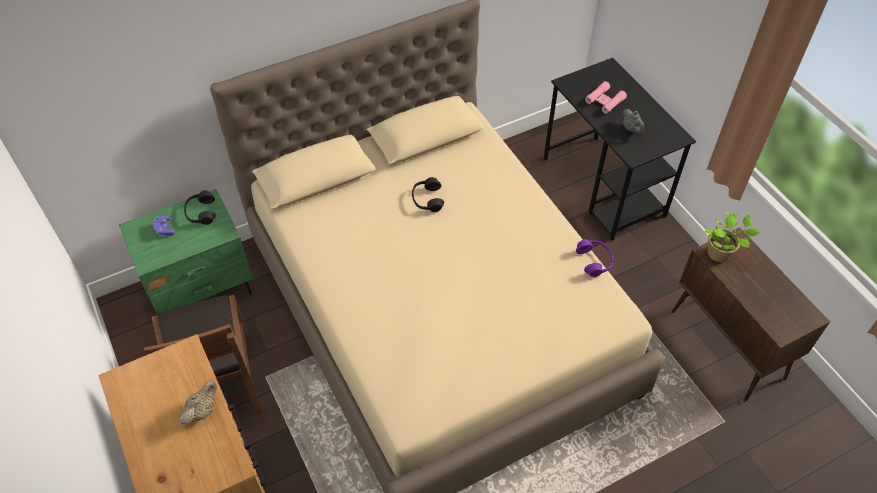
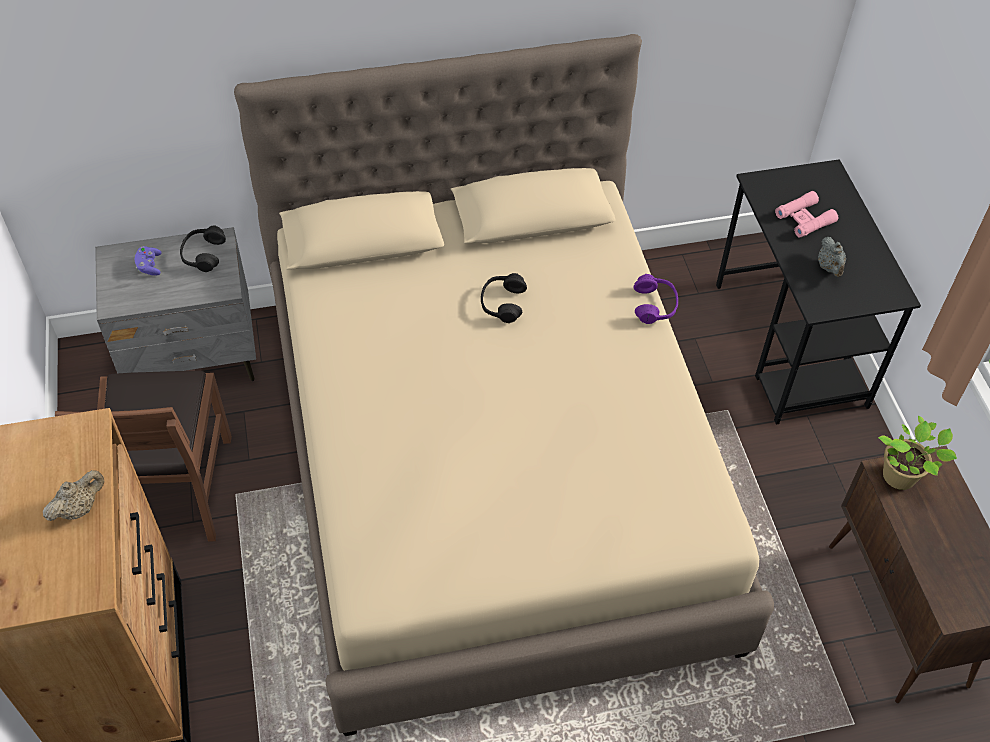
camera: 15 degrees right, 0 degrees up
(203, 289) = (194, 358): green nightstand -> grey nightstand
(594, 261) = (707, 443): purple headphones -> purple headphones (654, 305)

